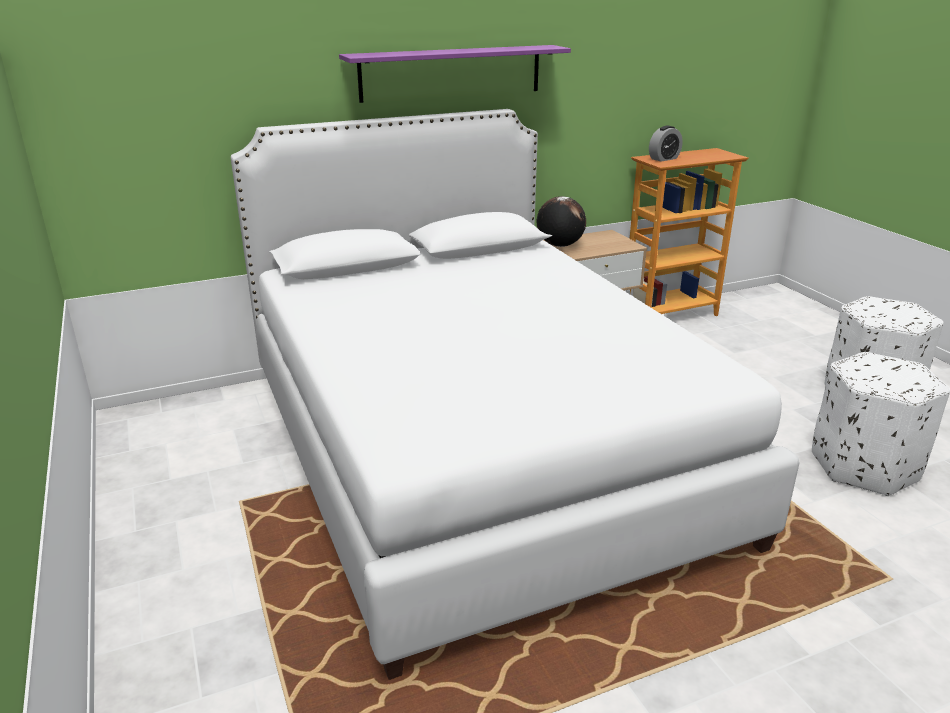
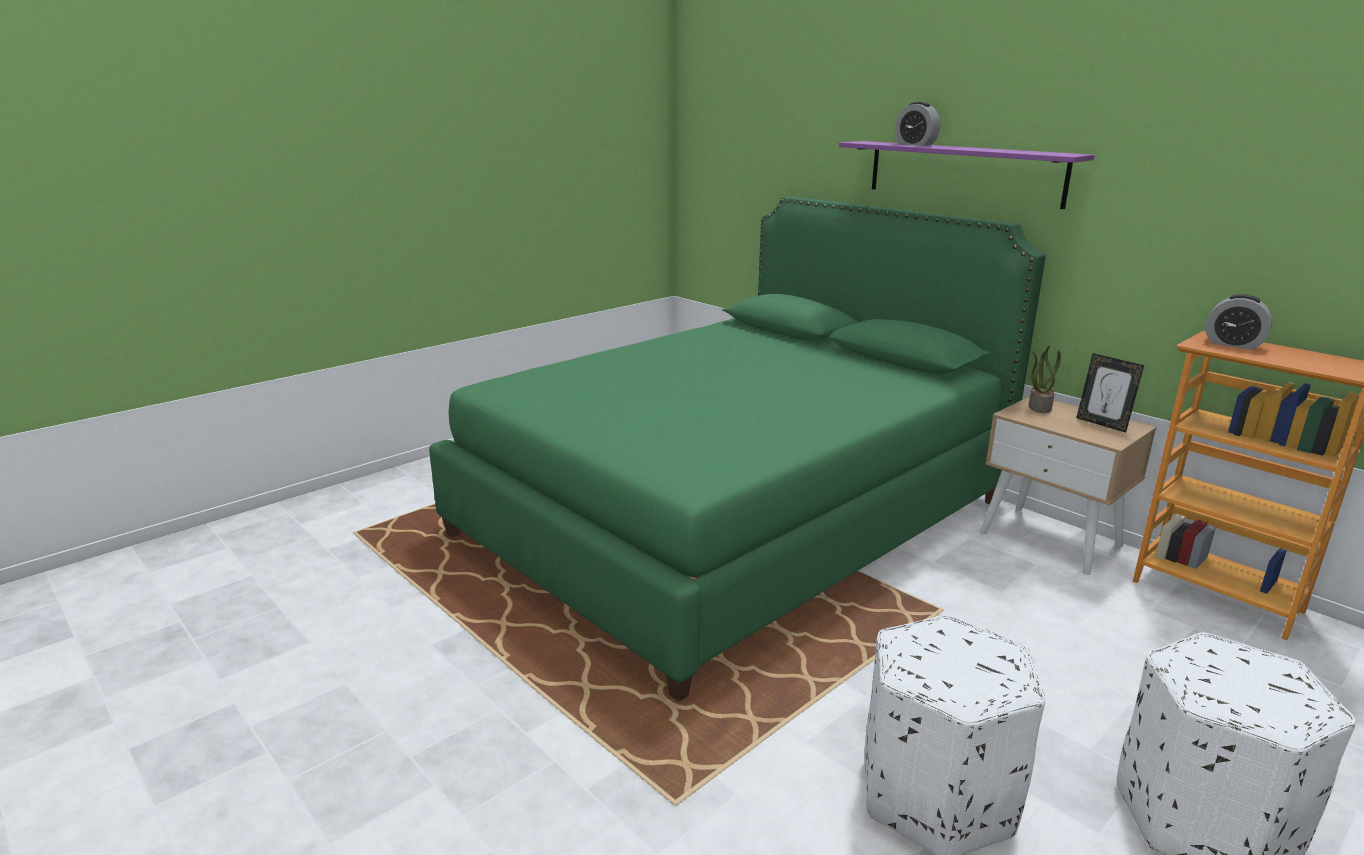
camera: 70 degrees right, 5 degrees down
(414, 52) = (915, 144): none -> alarm clock
(475, 452) = (733, 518): white bed -> green bed
(559, 245) = (1039, 407): globe -> potted plant
(601, 239) = (1102, 424): none -> picture frame

